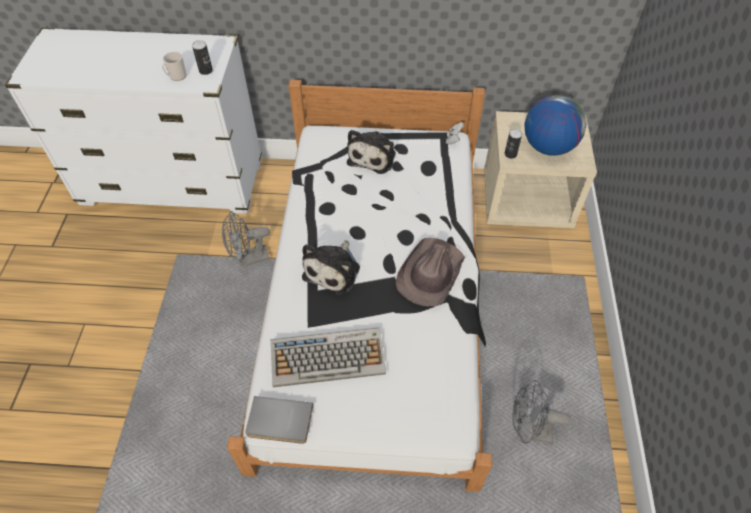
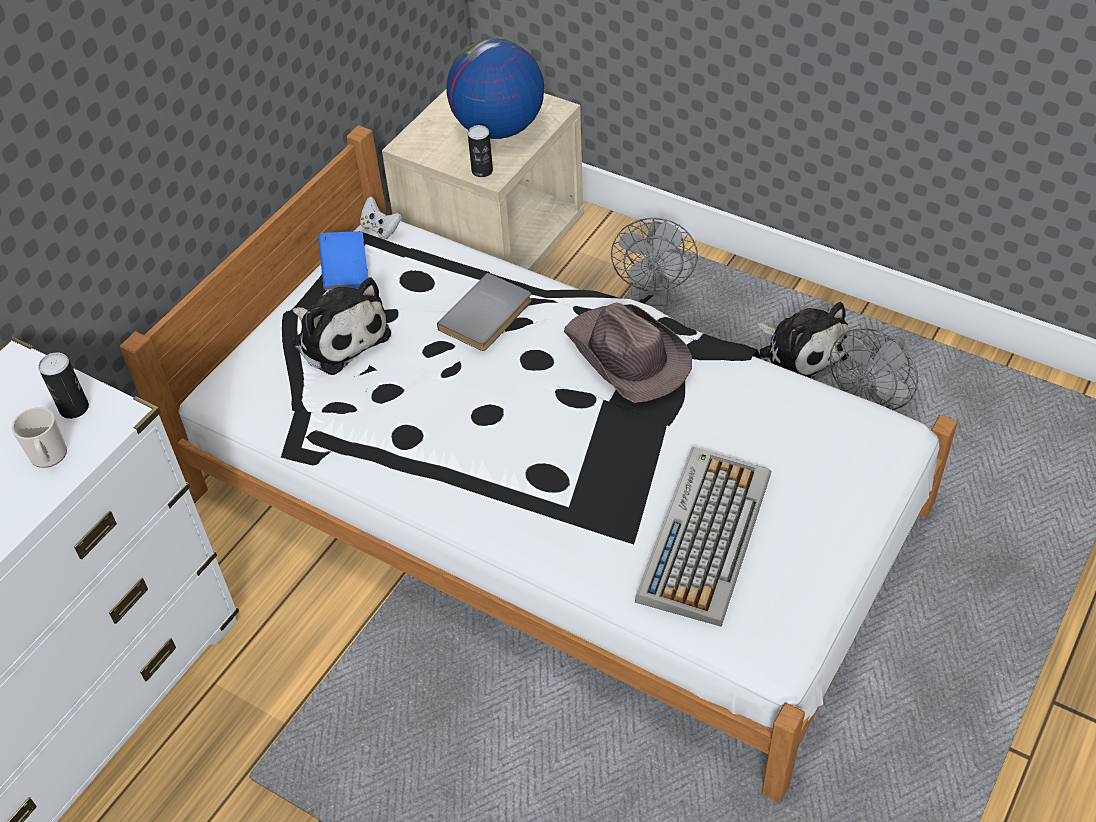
camera: 60 degrees left, 5 degrees down
(248, 259) = (345, 655): grey fan -> grey fan (654, 297)
(279, 423) = (789, 638): grey book -> grey book (488, 316)
(334, 270) = (542, 472): plush toy -> plush toy (799, 352)
(415, 140) = (346, 273): none -> blue book

